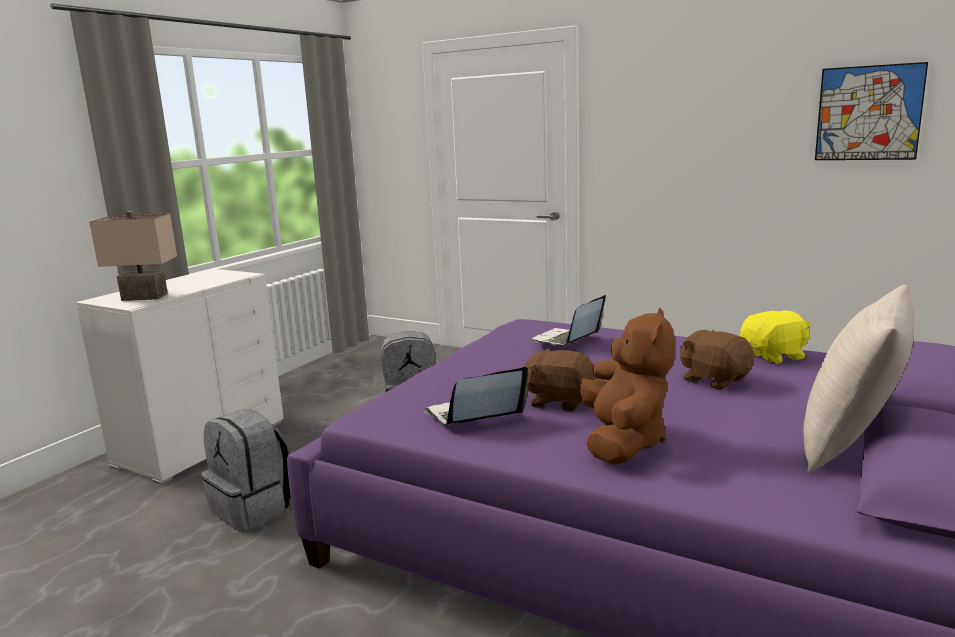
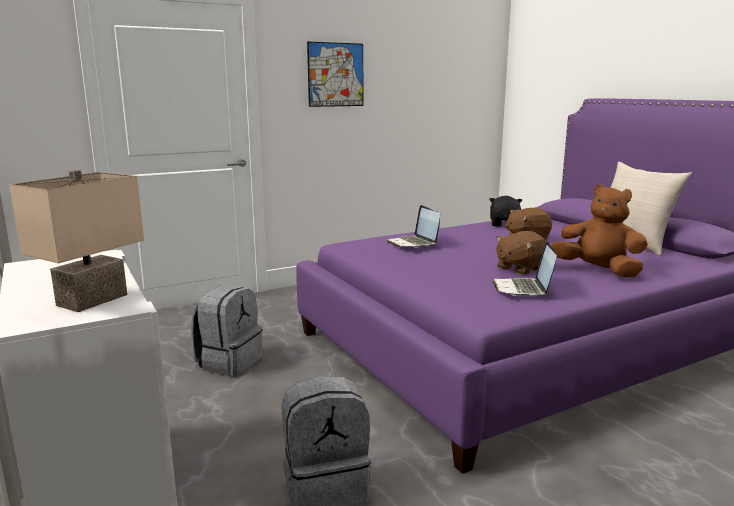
camera: 60 degrees left, 0 degrees up
(774, 356) = (505, 224): yellow plush toy -> black plush toy
(868, 113) = (438, 81): picture -> picture (335, 74)

